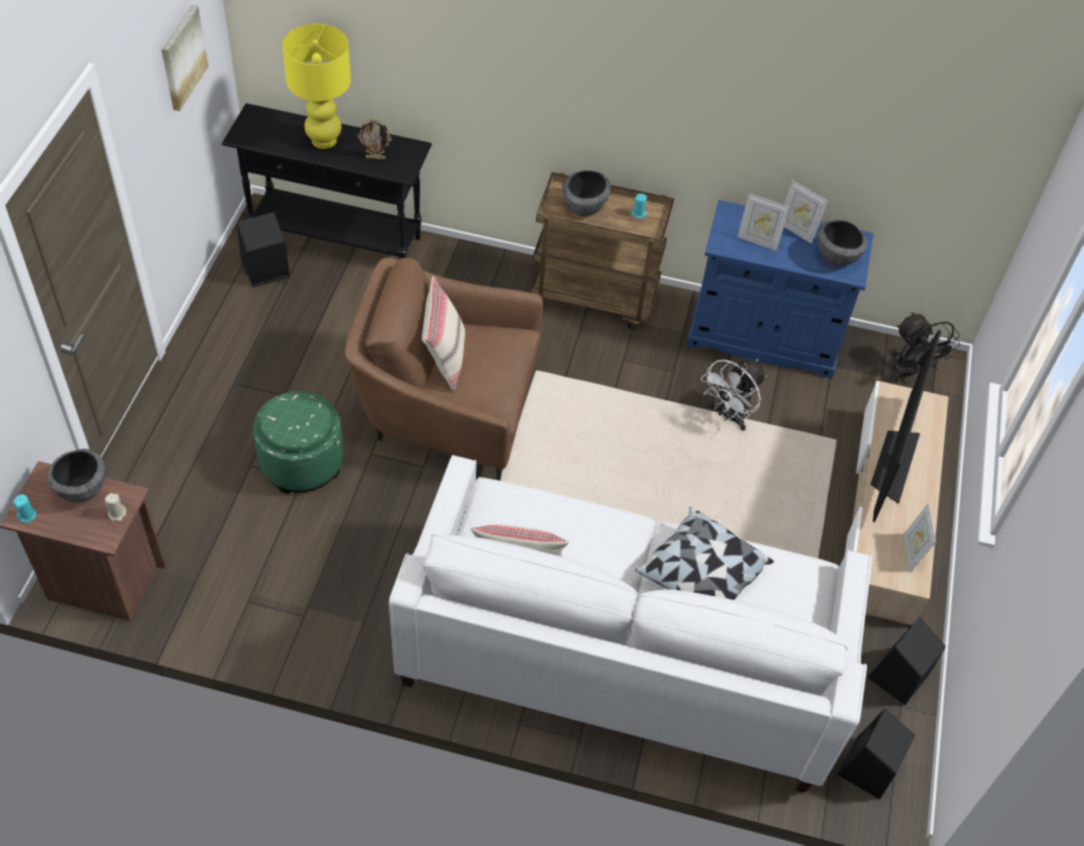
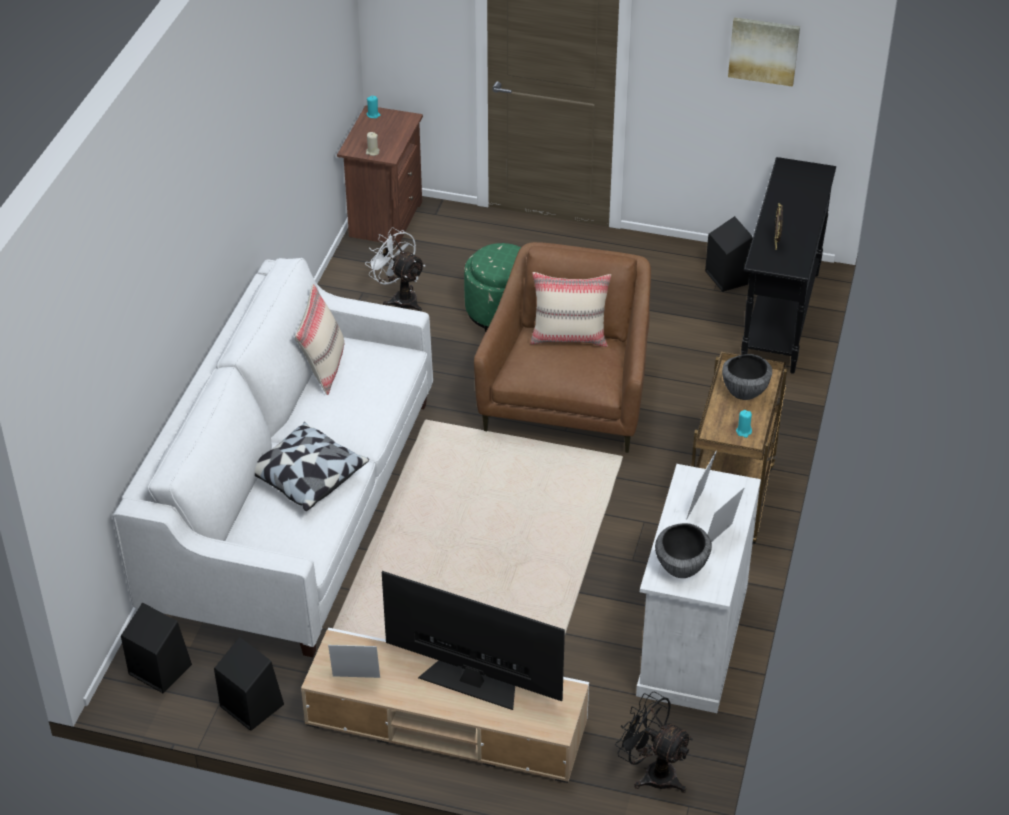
camera: 95 degrees right, 10 degrees down
(83, 490) = (394, 135): bowl -> none
(324, 140) = (793, 213): yellow table lamp -> none
(729, 416) = (573, 601): white fan -> white fan (400, 298)
(763, 337) = (692, 640): blue cabinet -> white cabinet
(909, 373) = (652, 773): black fan -> black fan turned 60 degrees clockwise

